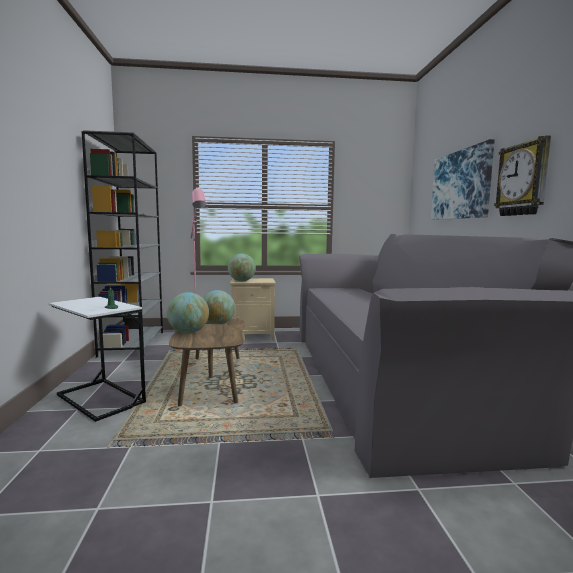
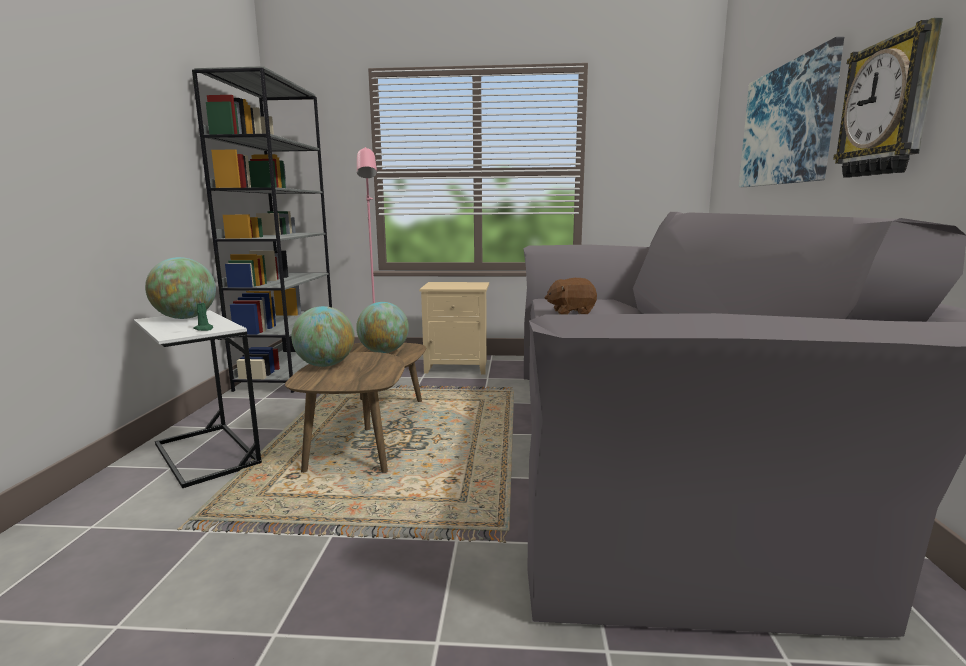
camera: 10 degrees right, 5 degrees up
(241, 281) = (438, 286): globe -> globe (185, 318)
(341, 295) = (571, 312): none -> brown plush toy

